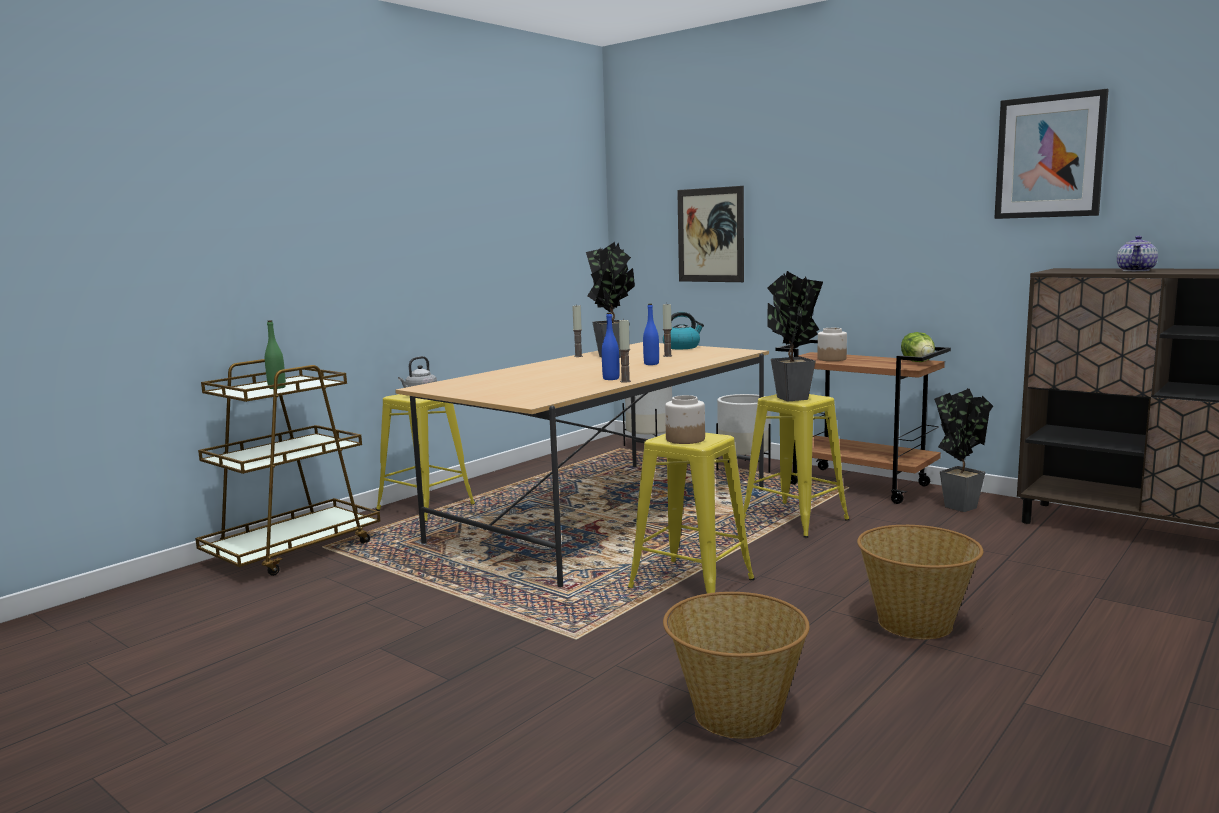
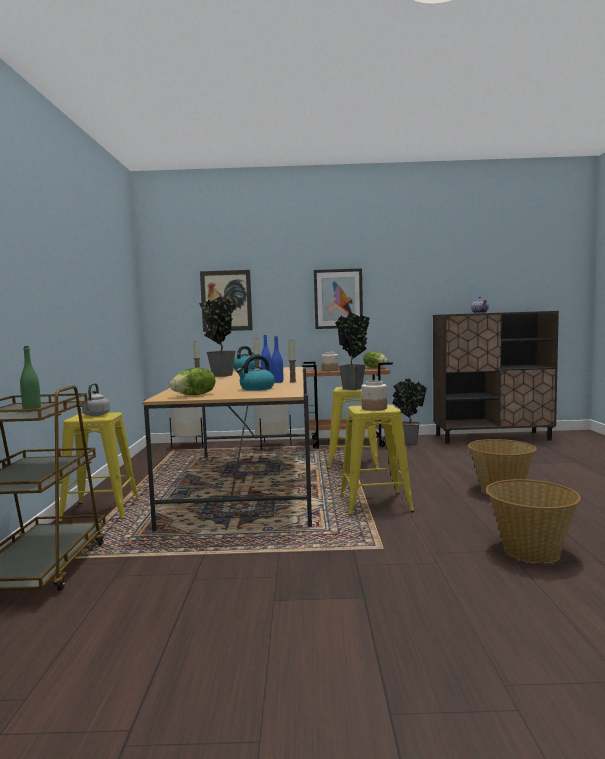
camera: 40 degrees left, 5 degrees down
(460, 388) = (195, 395): none -> lettuce
(546, 387) = (256, 388): none -> kettle
(1049, 157) = (426, 259): picture -> picture (338, 299)

